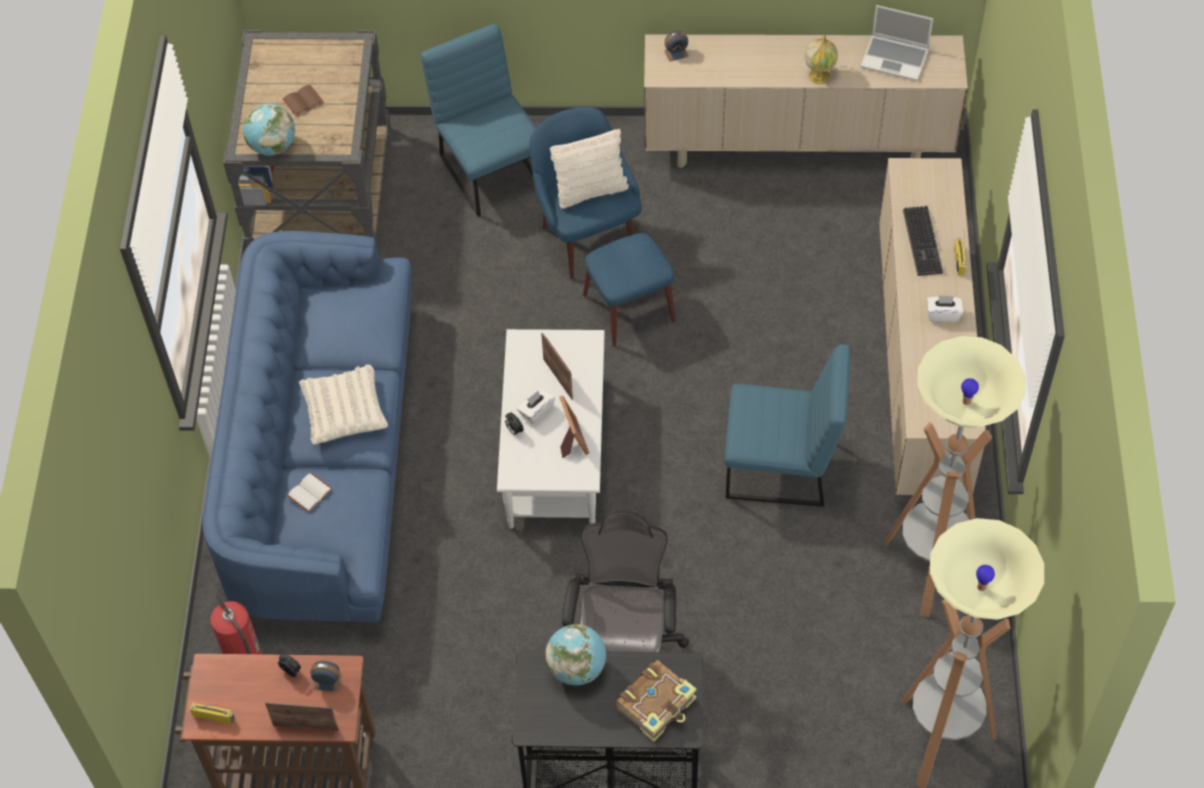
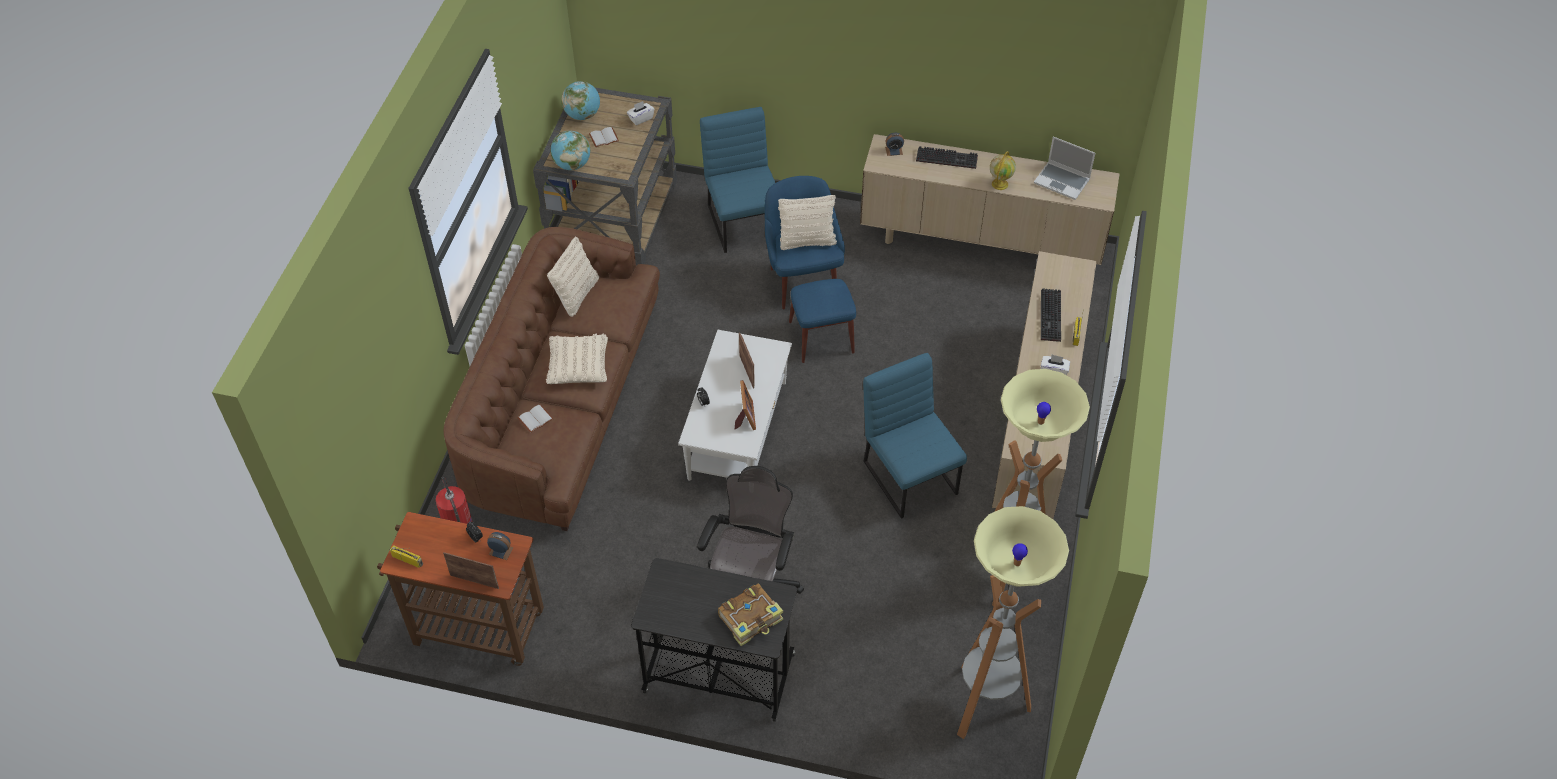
camera: 10 degrees right, 5 degrees down
(303, 100) = (604, 137): brown book -> white book
(316, 317) = (576, 295): none -> beige pillow
(324, 459) = (562, 404): blue sofa -> brown sofa
(536, 411) = (723, 392): white tissue box -> white tissue box (641, 118)
(577, 668) = (696, 579): globe -> globe (582, 115)
(746, 51) = (948, 158): none -> keyboard
(781, 468) = (909, 475): blue chair -> blue chair turned 135 degrees counterclockwise

